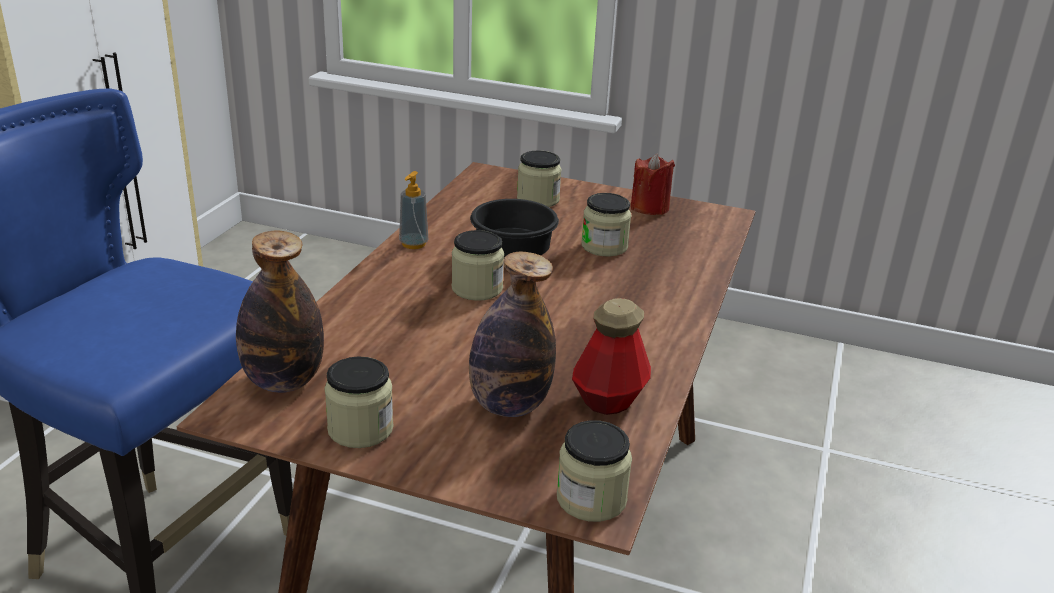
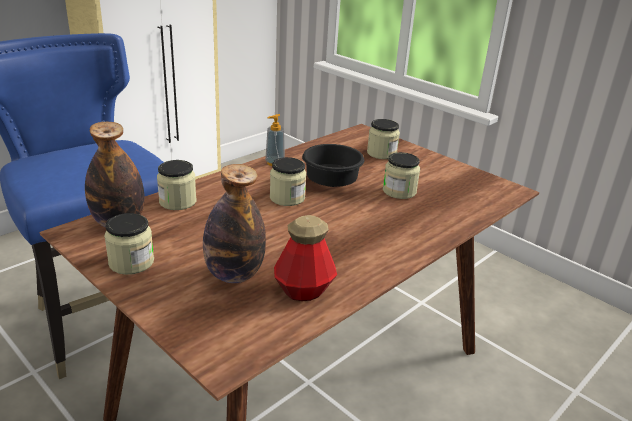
camera: 25 degrees right, 0 degrees up
(591, 499) = (226, 353): jar -> jar (178, 202)
(649, 208) = (456, 174): red candle -> none

